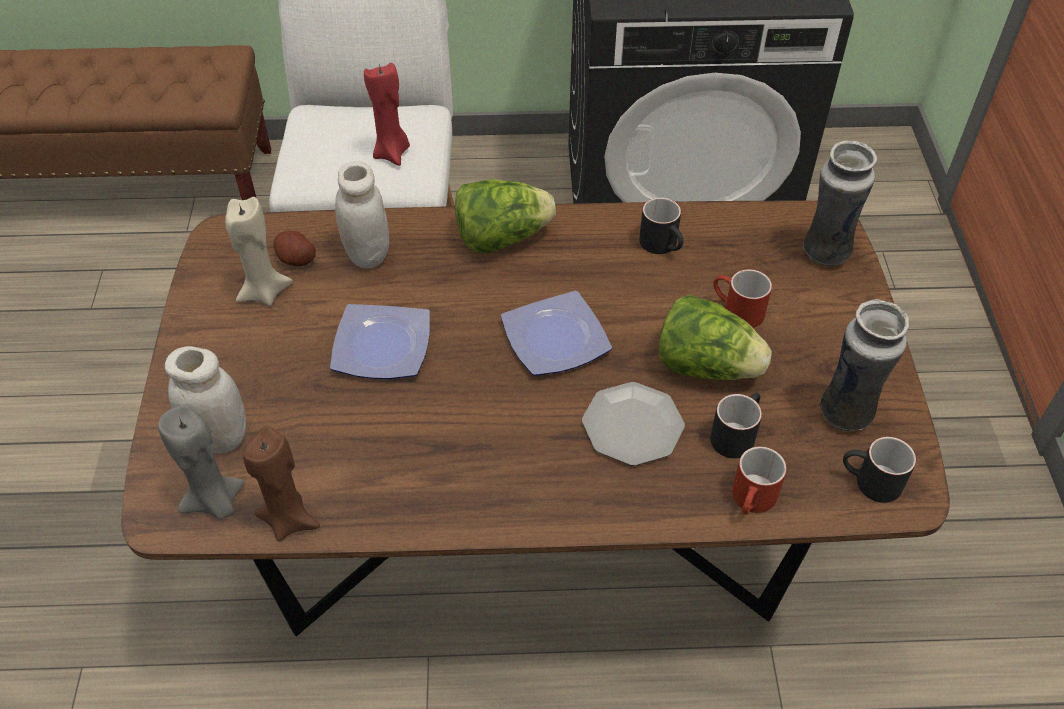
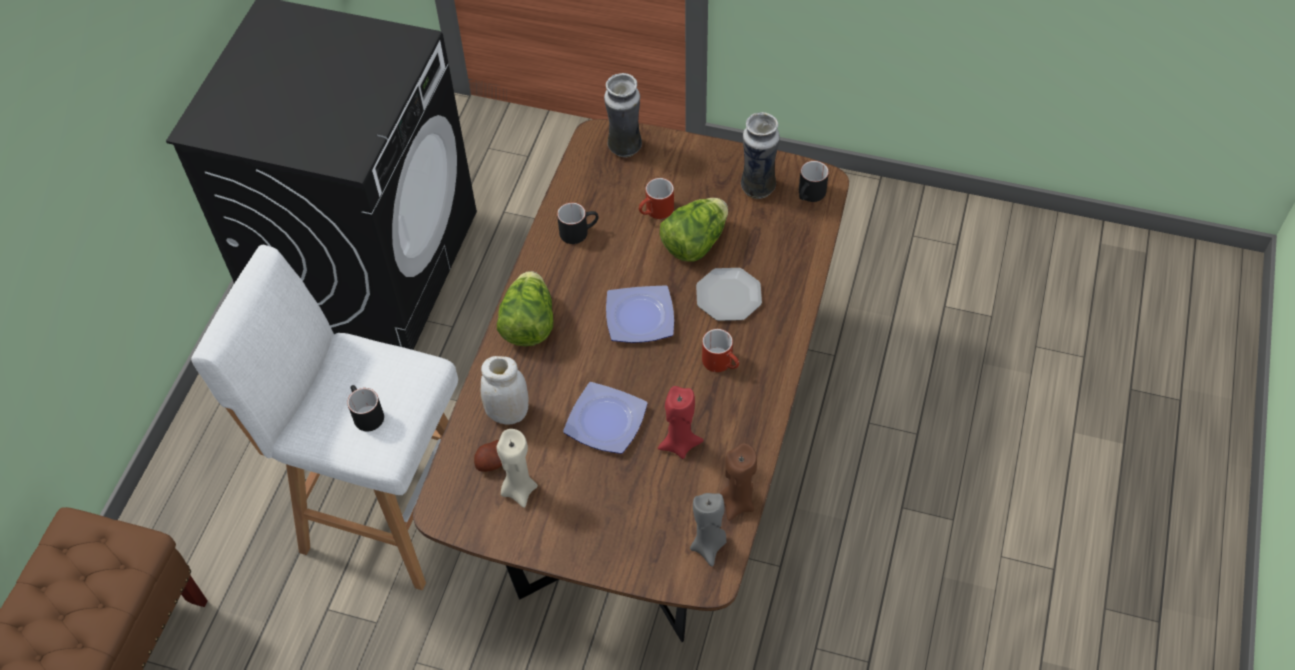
camera: 70 degrees left, 5 degrees up
(219, 437) = (652, 537): white jar -> none
(392, 153) = (388, 378): red candle -> red candle (679, 444)
(735, 433) = (753, 246): black mug -> black mug (365, 414)
(753, 502) = (804, 254): red mug -> red mug (722, 363)

